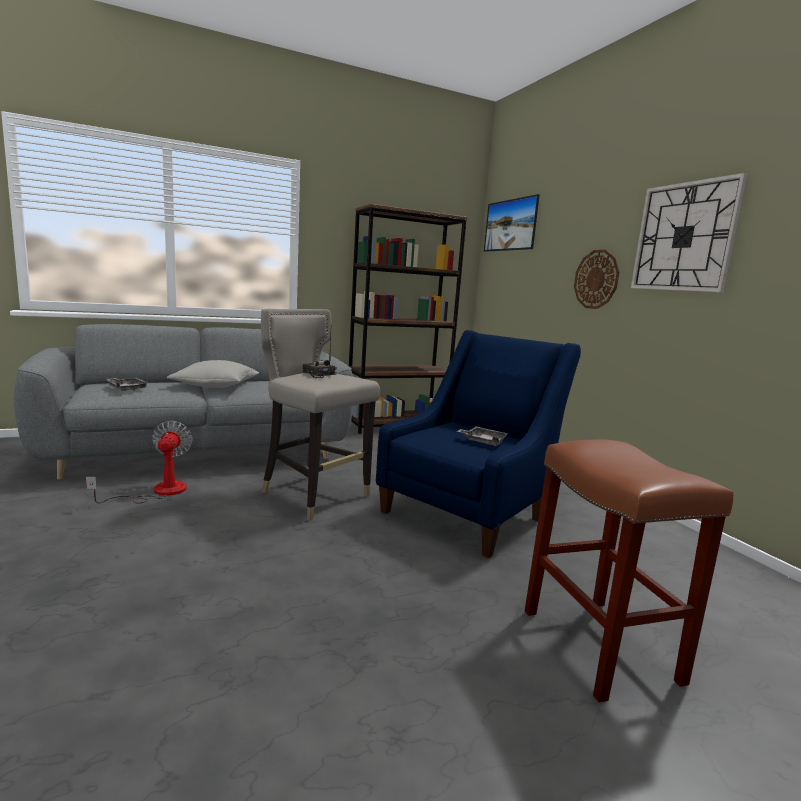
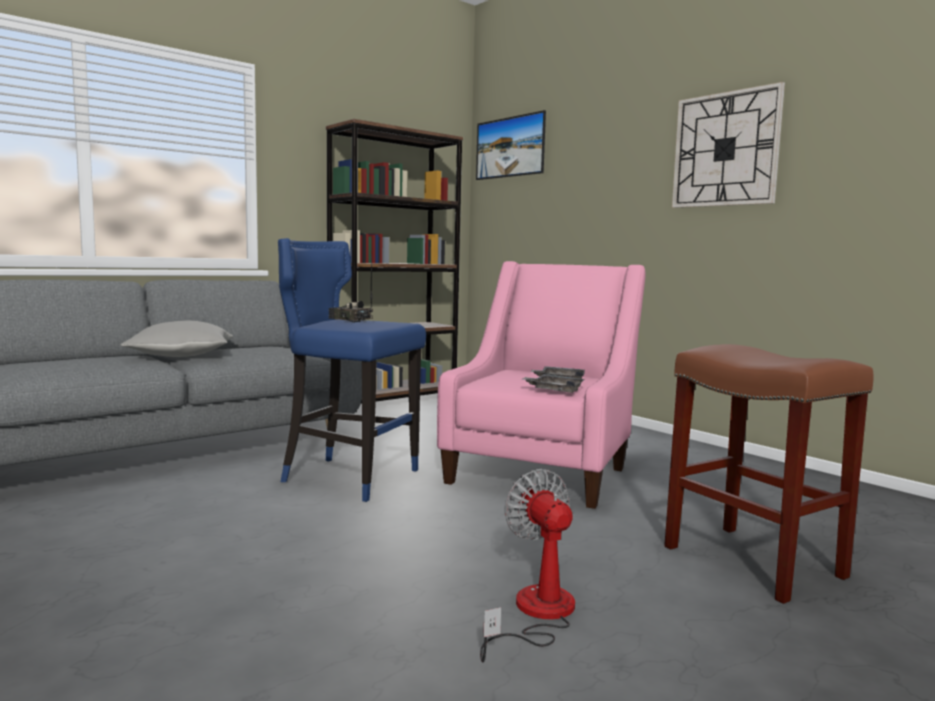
camera: 15 degrees left, 5 degrees down
(127, 388) = (65, 364): grey tray -> grey tray (555, 390)
(158, 492) = (138, 498): fan -> fan (536, 614)
(313, 495) = (349, 477): grey stool -> blue stool
(468, 512) = (542, 471): blue armchair -> pink armchair
(596, 279) = (628, 201): wall clock -> none

